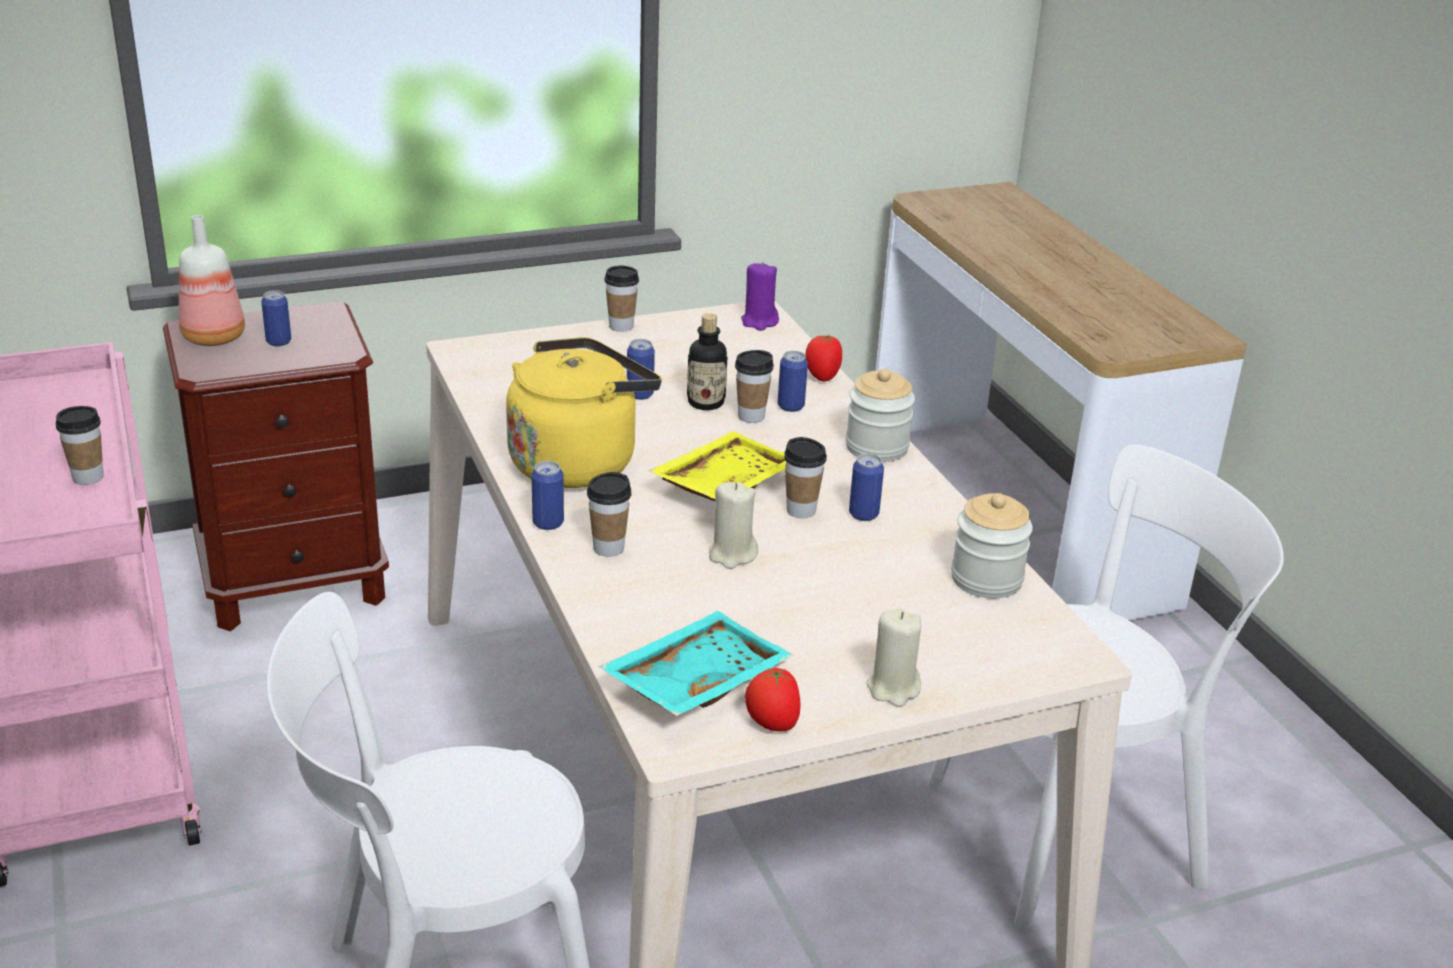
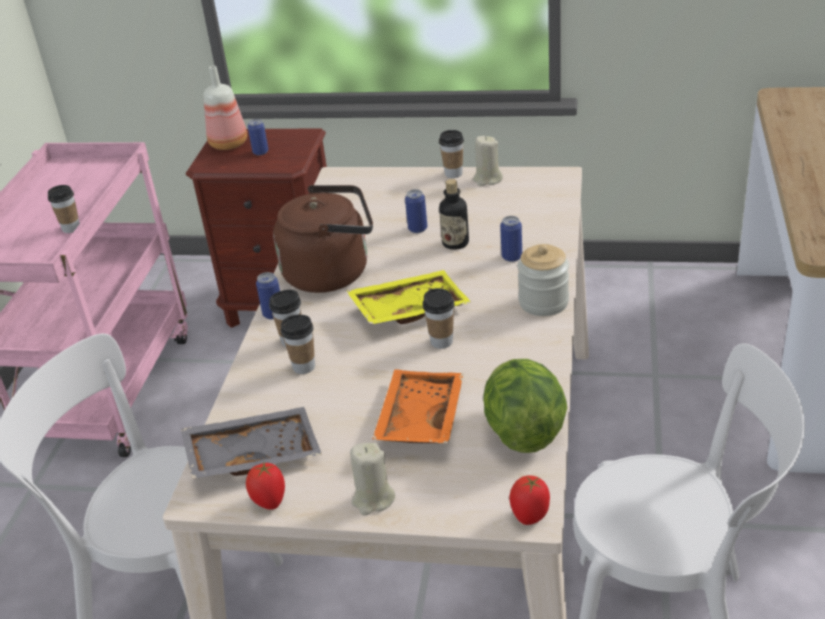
camera: 35 degrees right, 5 degrees up
(578, 462) = (332, 272): yellow kettle -> brown kettle
(694, 681) = (253, 454): turquoise tray -> grey tray
(732, 554) = (364, 365): beige candle -> beige candle (487, 179)
(751, 416) = (476, 260): cup -> cup (304, 367)
(759, 322) = (553, 184): purple candle -> none
(821, 377) = (557, 237): tomato -> tomato (530, 515)
(858, 595) = (418, 419): none -> orange tray
(863, 514) = (482, 355): can -> none
(986, 579) = (522, 430): jar -> lettuce

